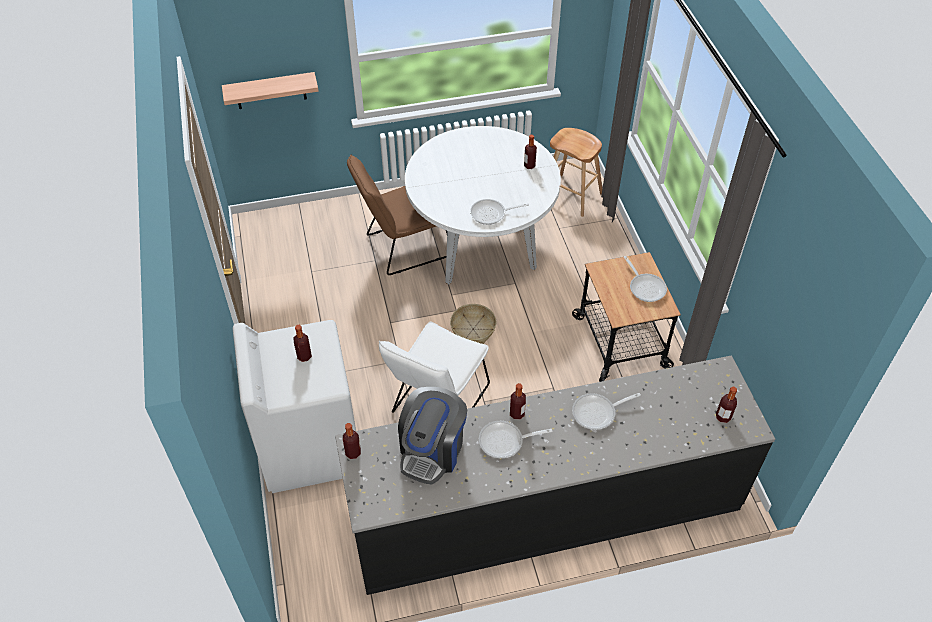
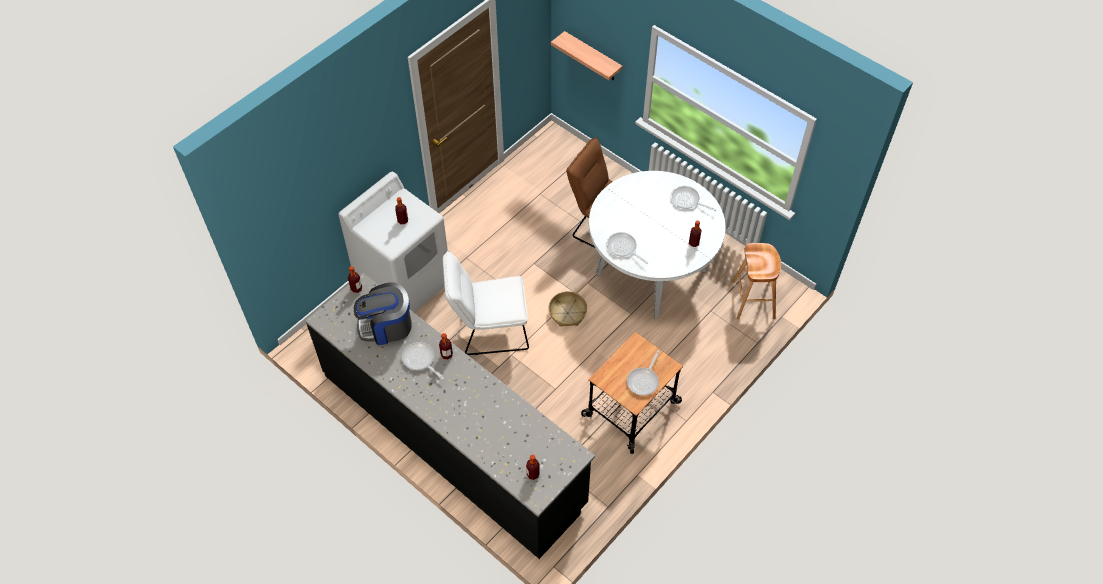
camera: 55 degrees right, 5 degrees up
(597, 413) = (480, 399): frying pan -> frying pan (687, 200)

